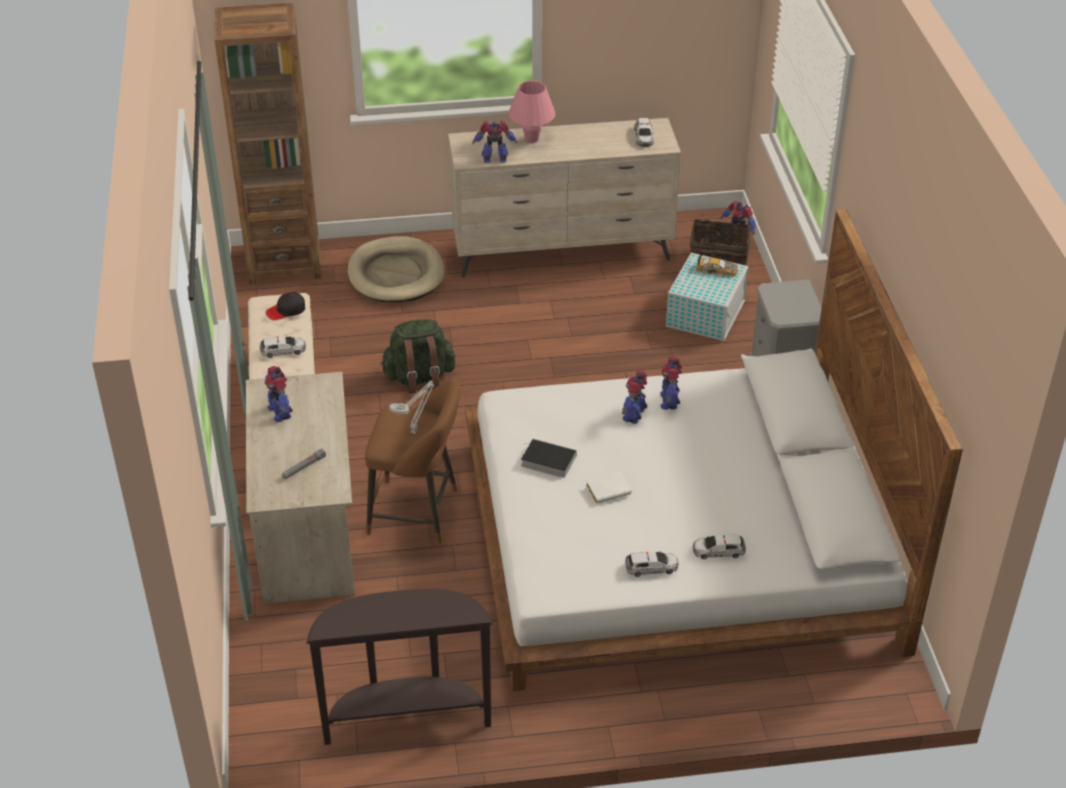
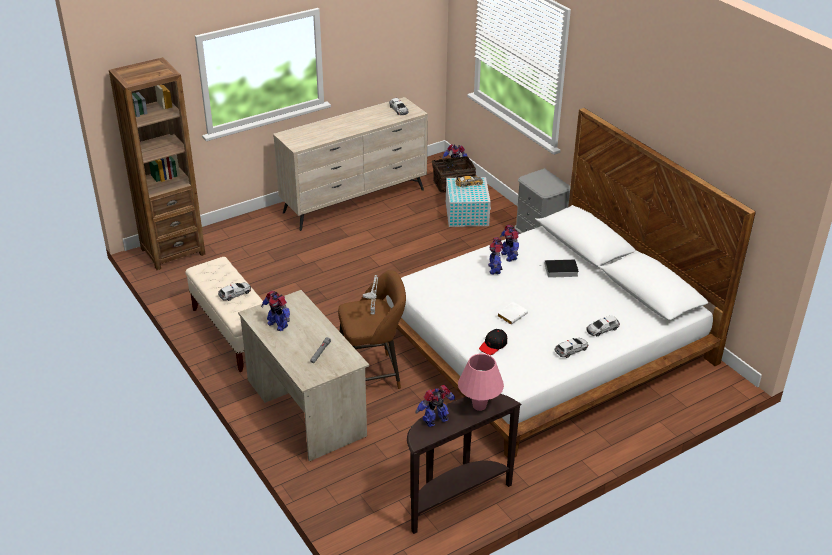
camera: 25 degrees left, 5 degrees down
(286, 311) = (219, 270): black cap -> black cap (493, 345)
(396, 274) = (255, 239): beige dog bed -> none
(419, 378) = (315, 296): green backpack -> none
(495, 160) = (316, 142): toy robot -> toy robot (436, 420)
(531, 139) = (330, 125): pink table lamp -> pink table lamp (479, 406)
(546, 461) = (462, 309): book -> book (560, 270)

